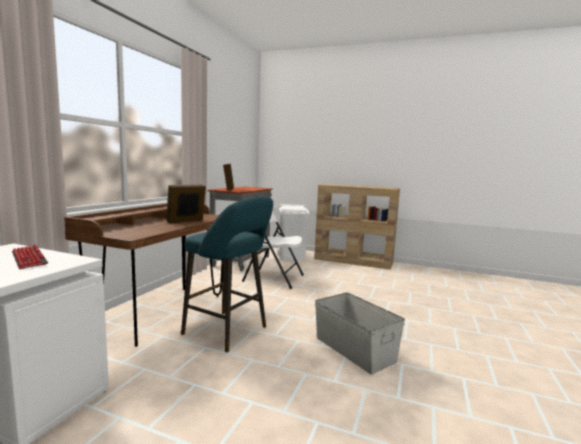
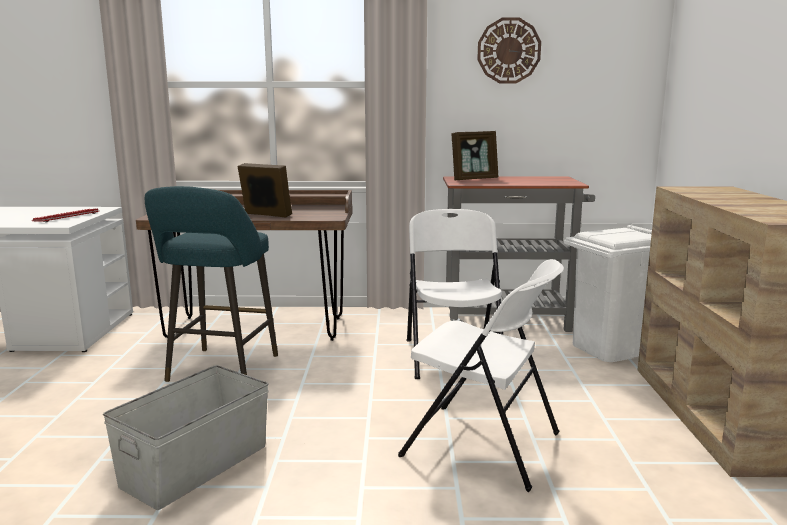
camera: 70 degrees right, 5 degrees up
(223, 122) = (509, 51): none -> wall clock
(359, 291) = (481, 445): none -> white chair

